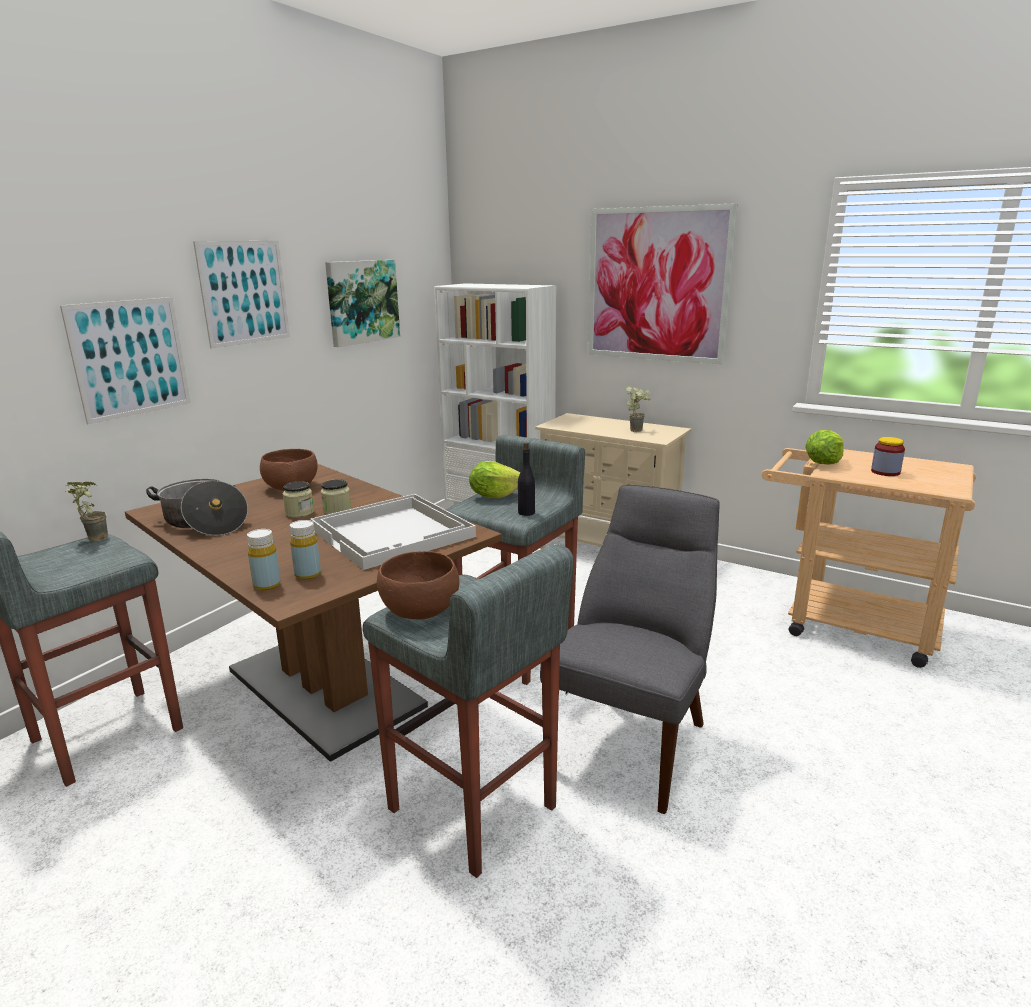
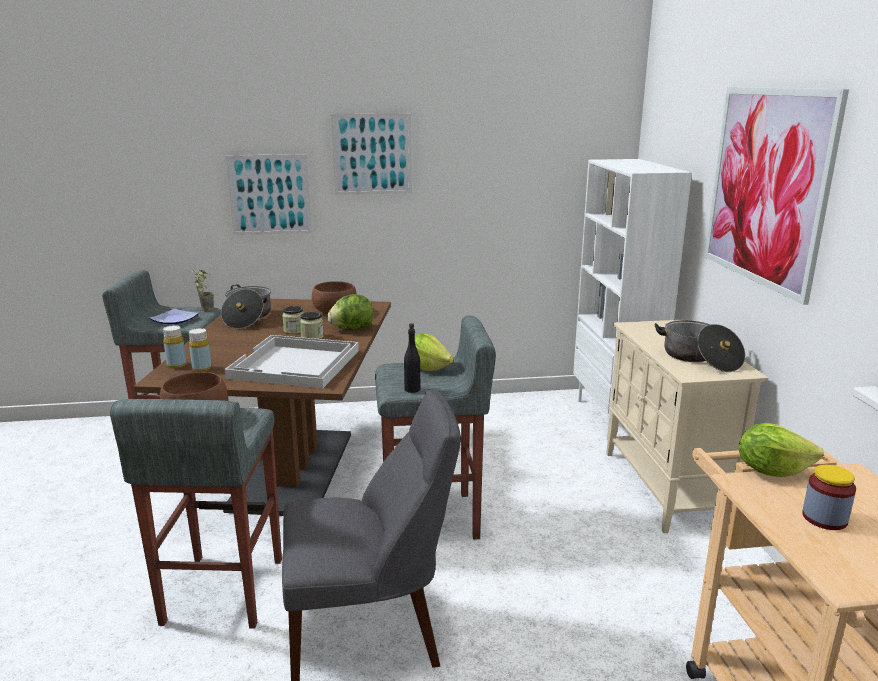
camera: 50 degrees right, 0 degrees up
(85, 561) = (174, 320): none -> plate
(354, 492) = (351, 329): none -> lettuce
(362, 301) = (501, 168): picture -> none
(637, 430) = (699, 358): potted plant -> cooking pot

